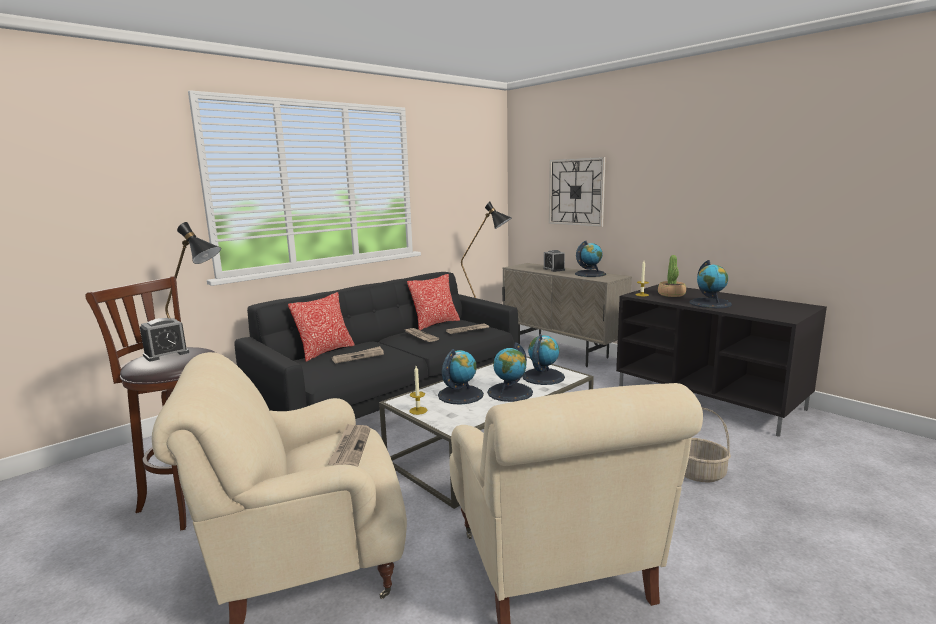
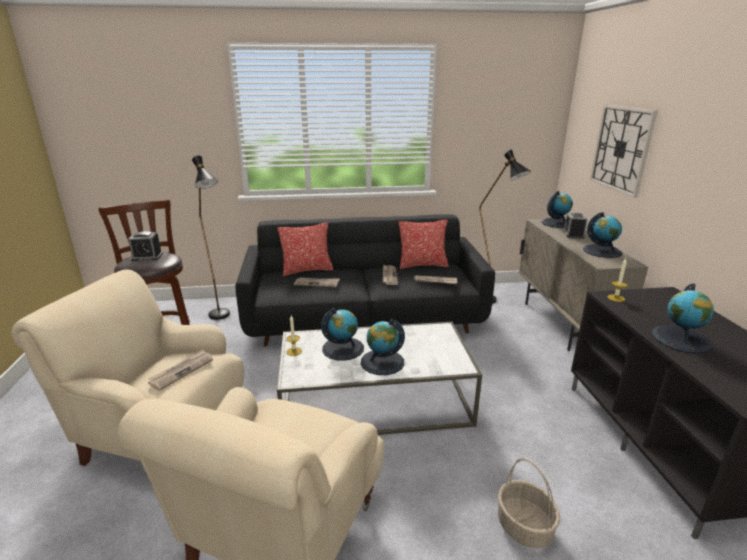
camera: 35 degrees right, 10 degrees up
(543, 376) = (434, 356): globe -> globe (557, 223)
(671, 294) = (655, 308): potted plant -> none

